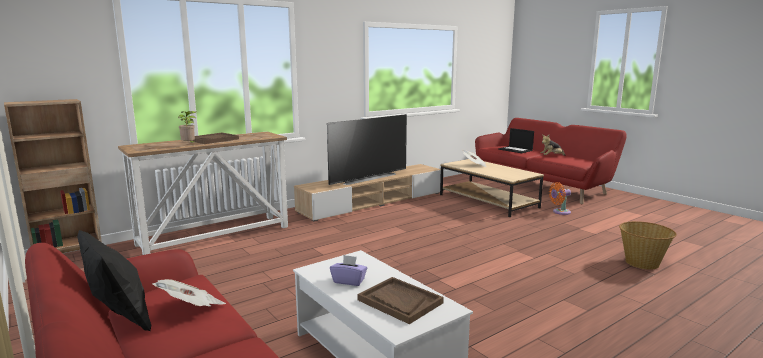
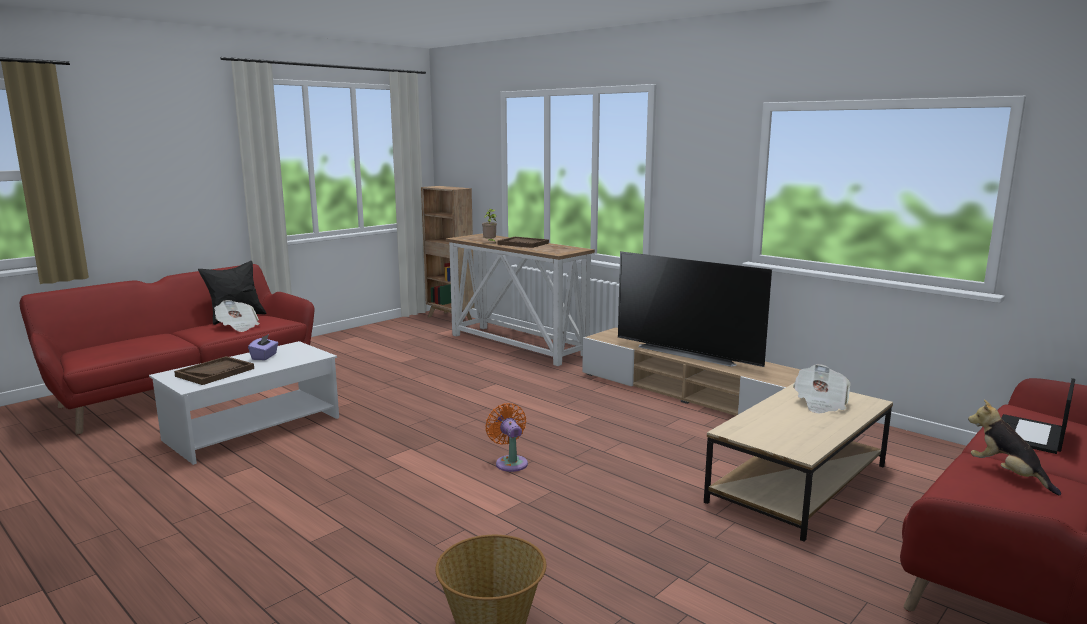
camera: 80 degrees right, 0 degrees up
(560, 212) = (792, 565): orange fan -> orange fan (510, 462)

